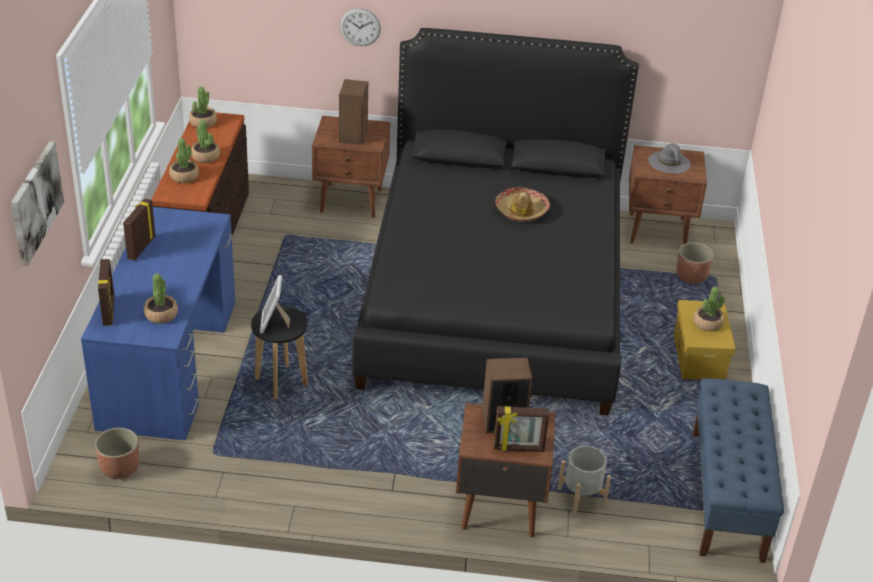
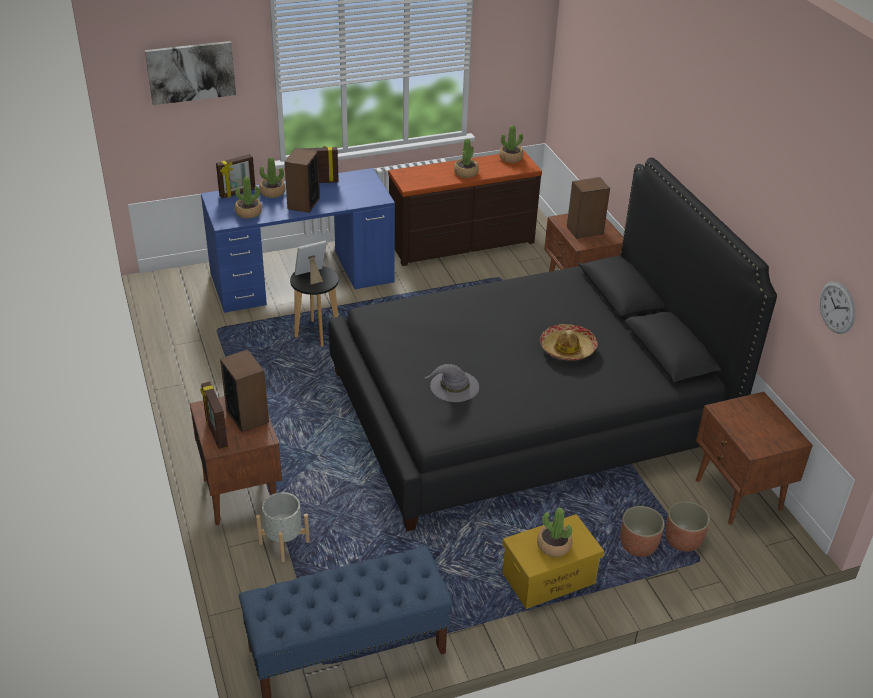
camera: 65 degrees right, 0 degrees up
(119, 468) = (179, 295): planter -> planter (638, 545)
(177, 272) = (303, 203): none -> speaker
(184, 176) = (431, 173): potted plant -> potted plant (272, 192)
(360, 27) = (629, 137): wall clock -> wall clock (837, 307)
(669, 162) = (759, 424): grey hat -> grey hat (454, 386)

